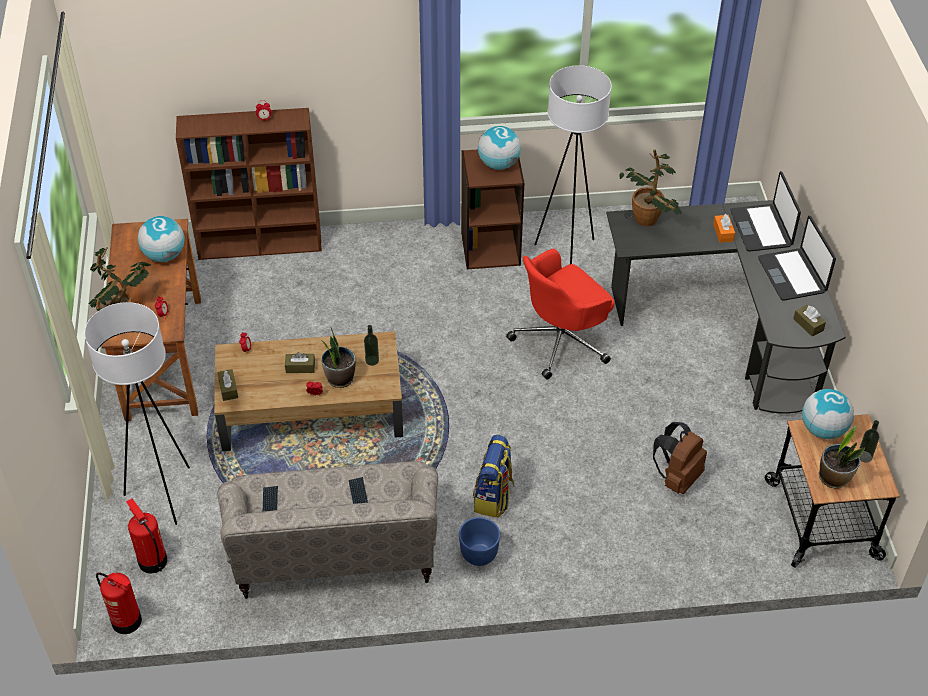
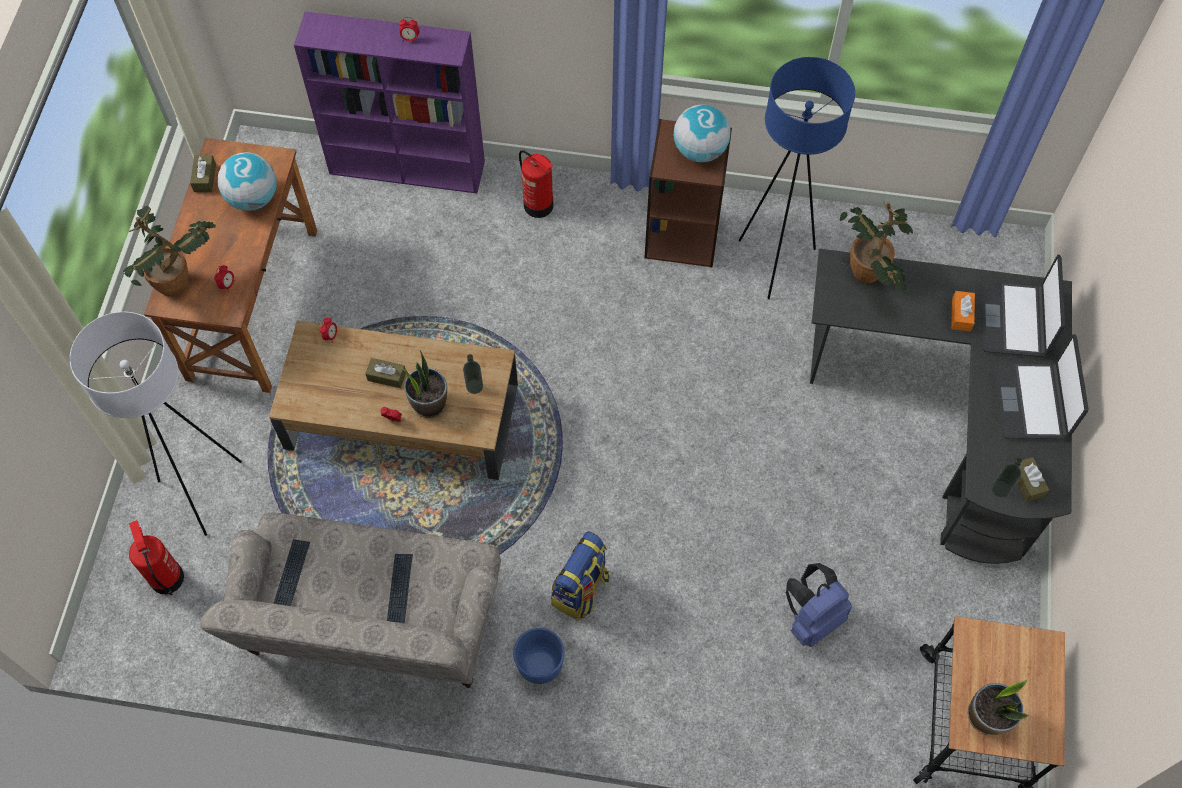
camera: 15 degrees right, 15 degrees up
(127, 621) = (117, 650): fire extinguisher -> fire extinguisher (539, 206)
(228, 389) = (294, 387): brown tissue box -> brown tissue box (205, 178)
(261, 244) = (409, 167): brown bookcase -> purple bookcase
(561, 341) = (729, 389): red office chair -> none
(567, 253) = (775, 262): white floor lamp -> blue floor lamp
(677, 477) = (812, 618): brown backpack -> blue backpack
(823, 429) = (996, 641): globe -> none
(864, 456) = (1038, 695): bottle -> bottle (1000, 489)

